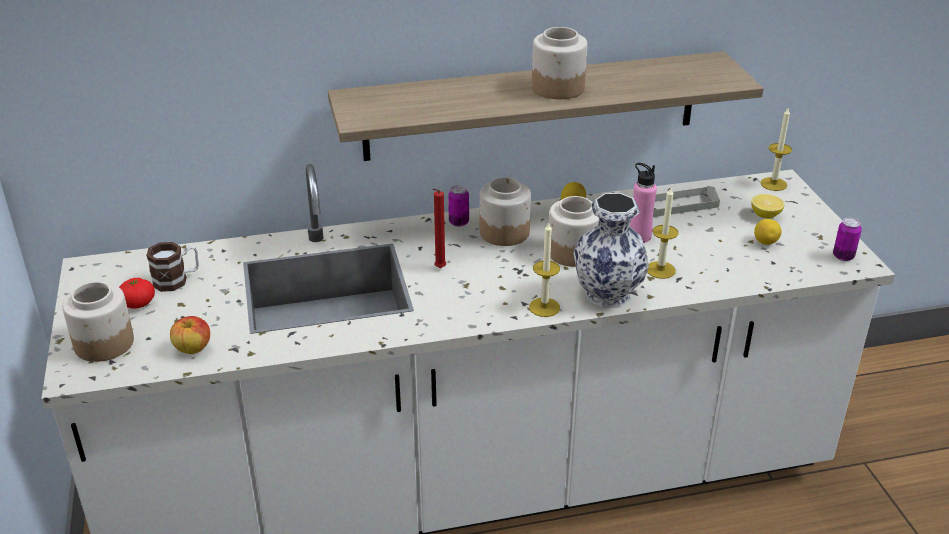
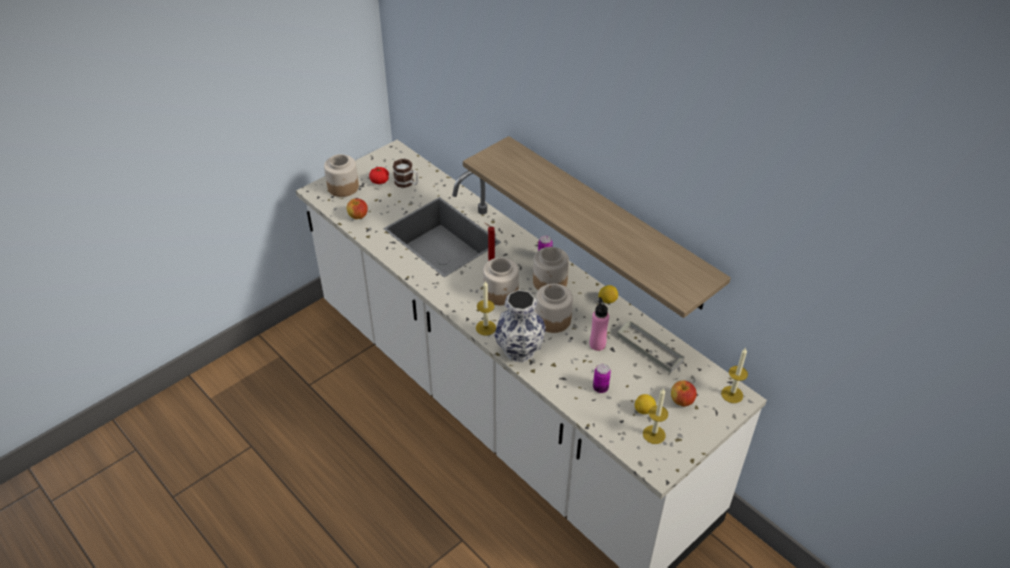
camera: 60 degrees right, 10 degrees up
(558, 88) = (592, 219): jar -> jar (501, 293)
(660, 270) = (566, 366): candle -> candle (654, 434)
(765, 215) = (681, 401): lemon -> apple
(843, 256) = (661, 458): can -> can (600, 388)

